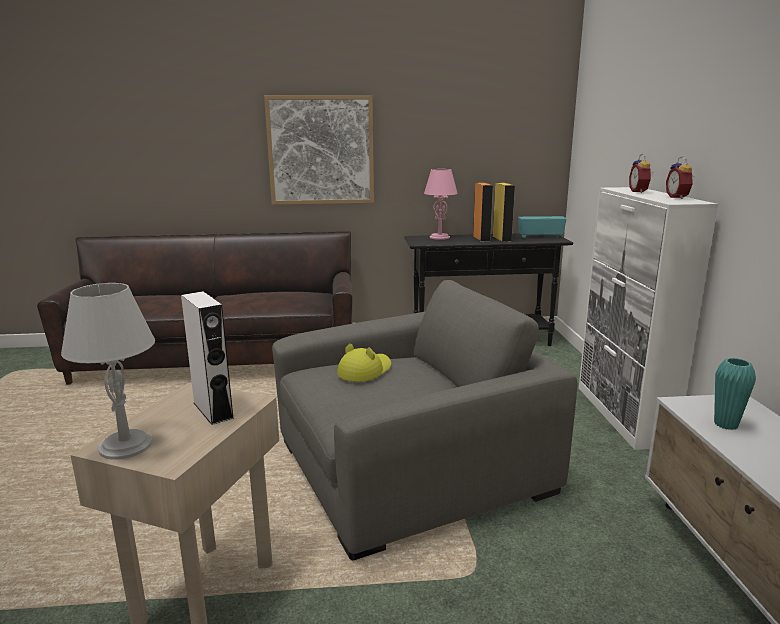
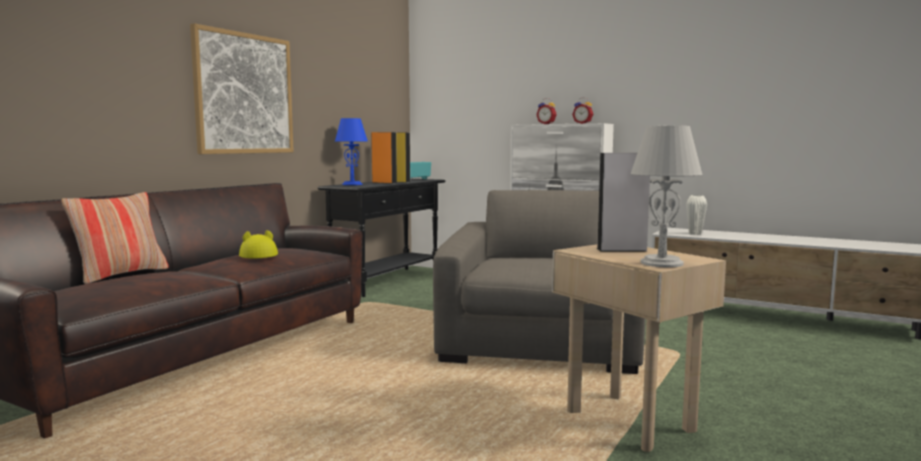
camera: 55 degrees left, 10 degrees down
(172, 292) = (121, 274): none -> pillow
(364, 371) = (512, 261): yellow hat -> yellow hat (257, 255)
(439, 237) = (352, 184): pink table lamp -> blue table lamp
(726, 424) = (695, 234): turquoise vase -> white vase

